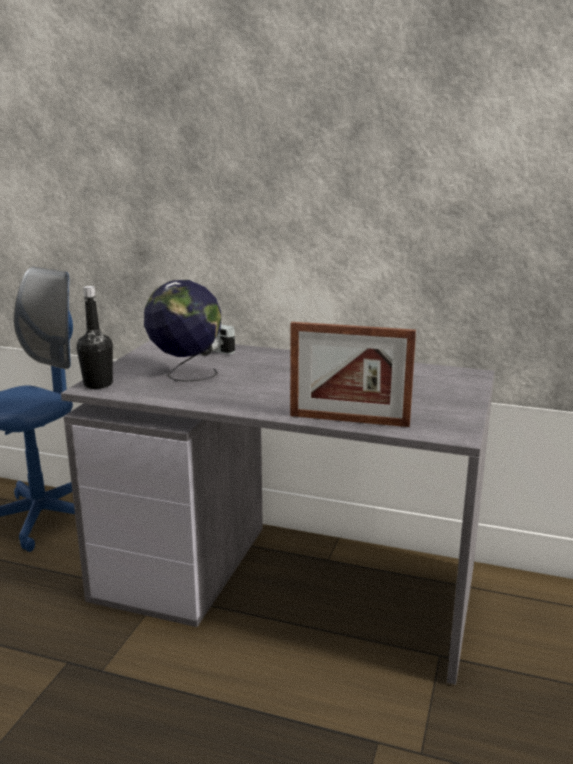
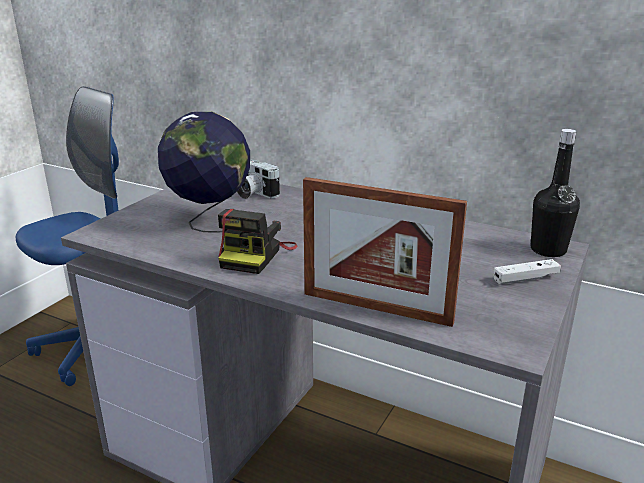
camera: 10 degrees right, 5 degrees up
(98, 384) = (107, 229): black bottle -> black bottle (548, 250)
(238, 394) = (256, 255): none -> camera
(453, 395) = (525, 278): none -> white game controller

